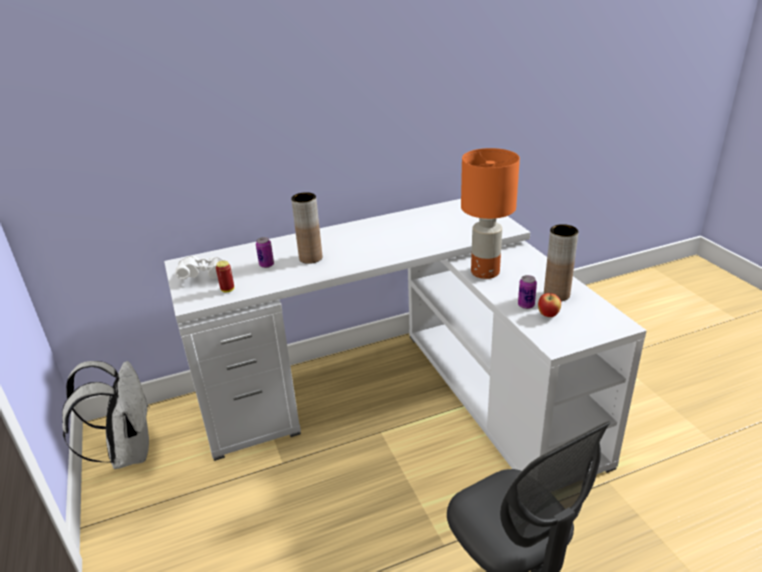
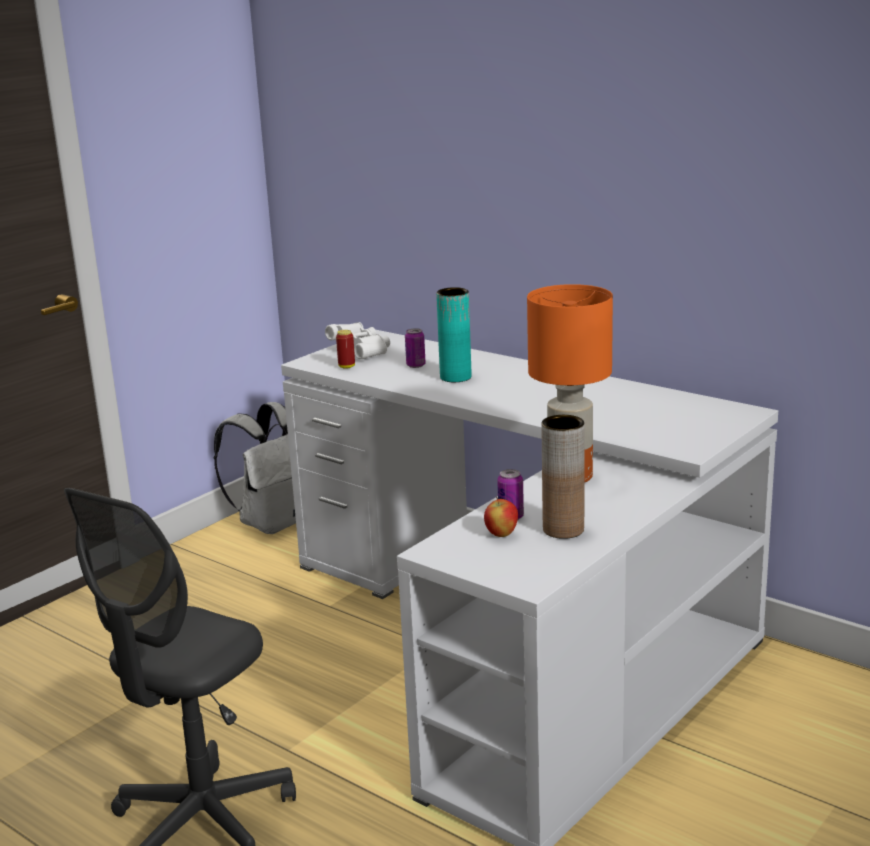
camera: 60 degrees right, 10 degrees down
(310, 258) = (455, 377): brown vase -> turquoise vase

